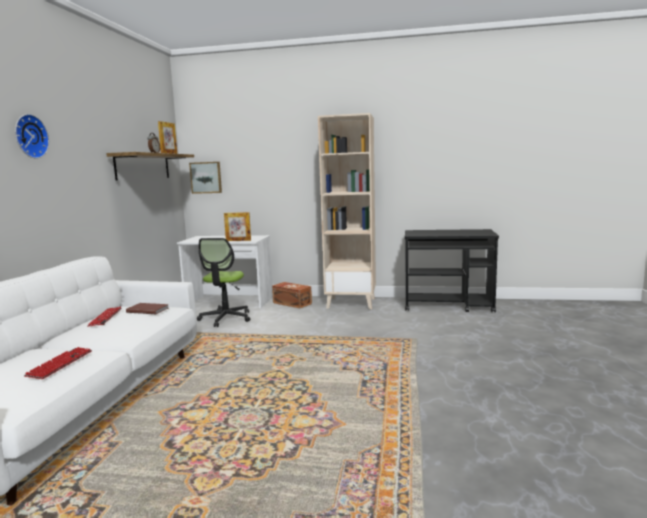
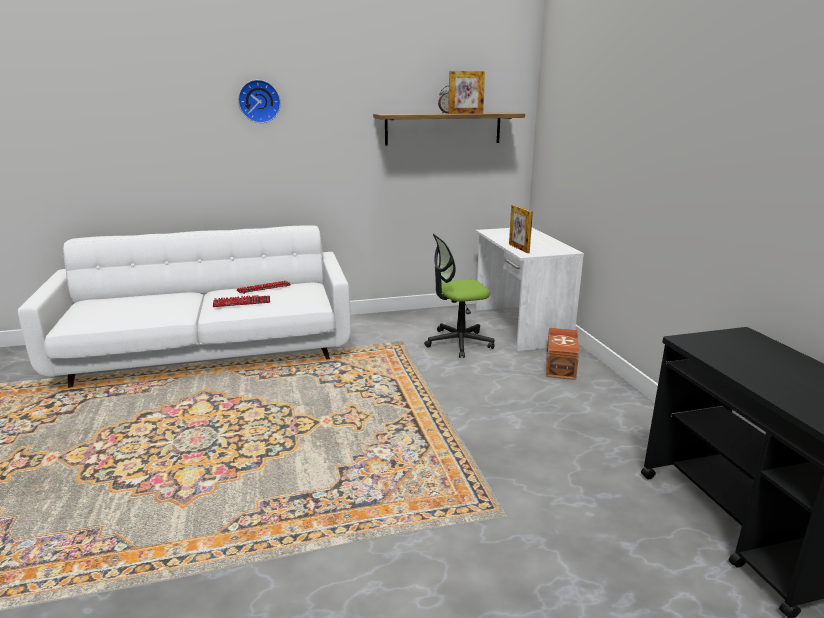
camera: 65 degrees right, 10 degrees up
(60, 364) = (142, 310): keyboard -> keyboard (242, 302)
(148, 310) = (294, 295): brown book -> none
(206, 177) = (549, 147): picture -> none
(351, 303) = (619, 411): beige bookcase -> none

